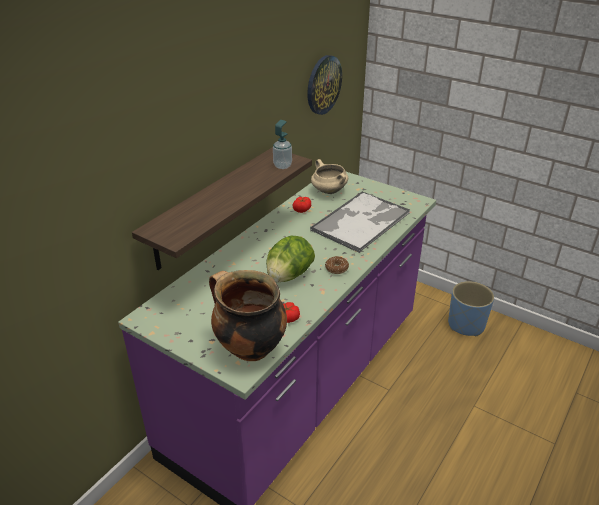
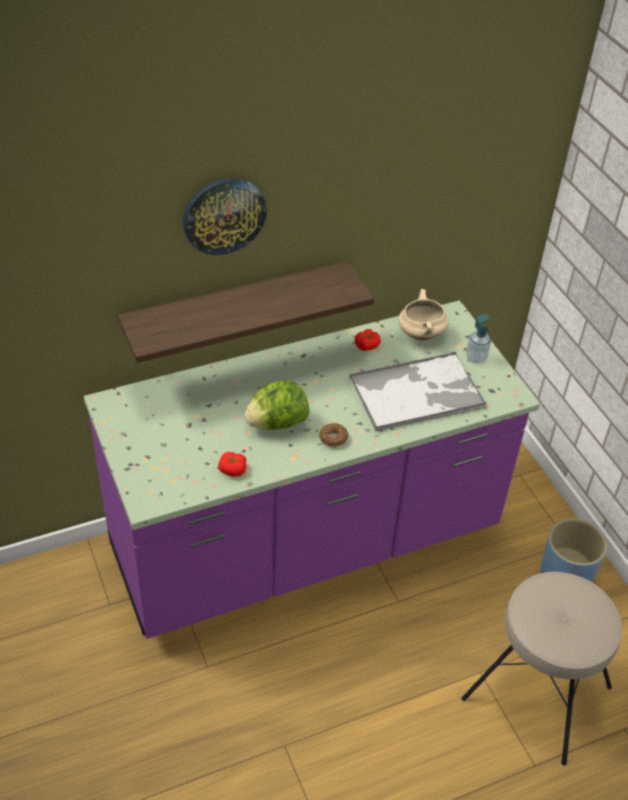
camera: 30 degrees right, 10 degrees up
(249, 348) = (171, 482): cooking pot -> none
(282, 166) = (332, 293): soap dispenser -> soap dispenser (476, 358)
(323, 84) = (458, 199): wall clock -> wall clock (224, 215)
(514, 398) = (537, 691): none -> beige stool

